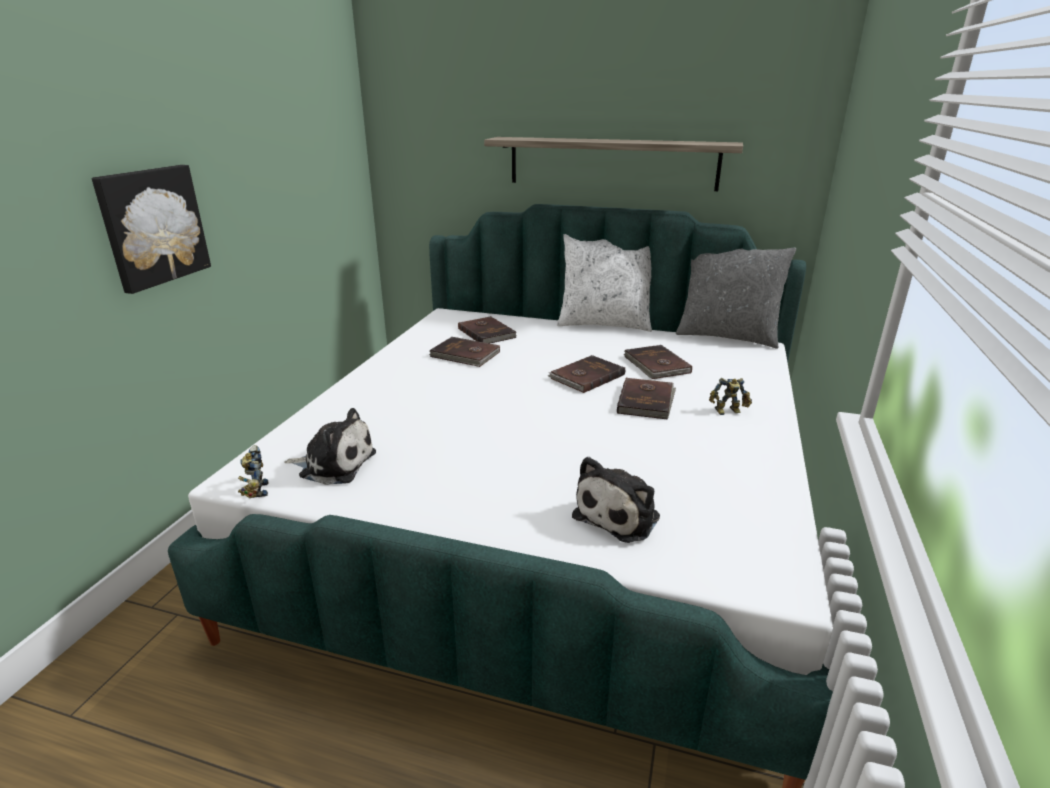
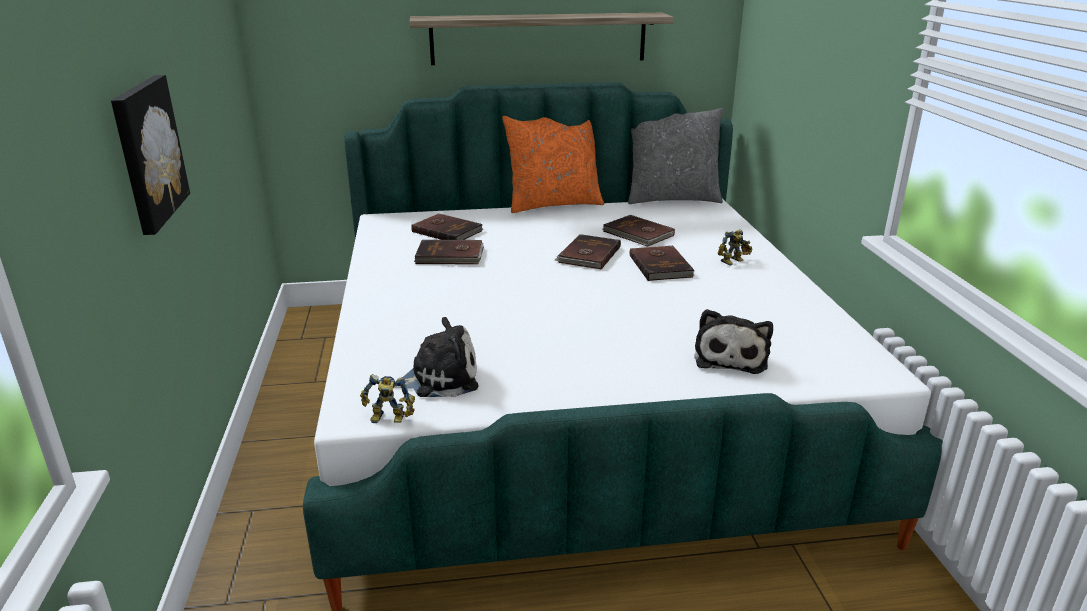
camera: 25 degrees left, 0 degrees up
(255, 491) = (388, 419): toy robot -> toy robot turned 45 degrees counterclockwise
(604, 324) = (553, 204): white pillow -> orange pillow

